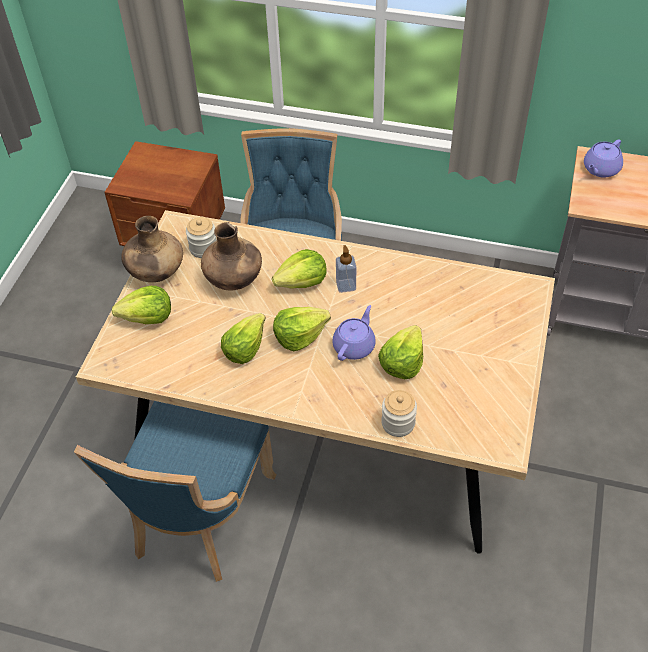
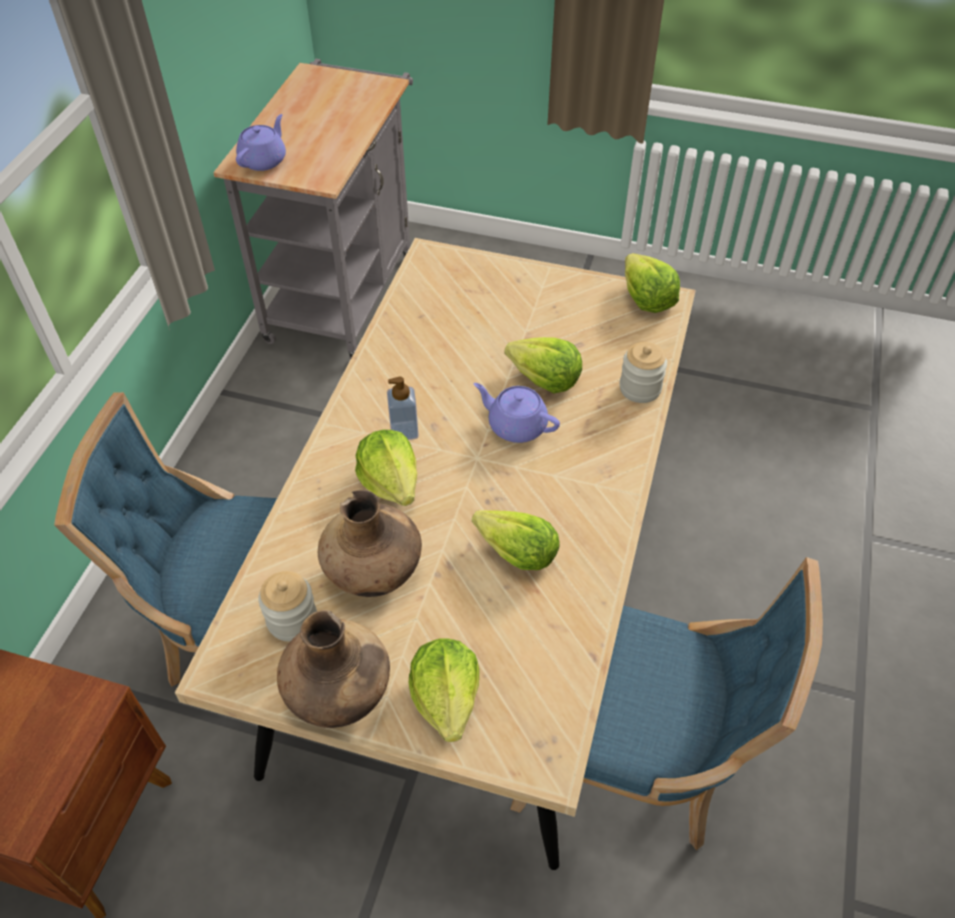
camera: 90 degrees left, 0 degrees up
(299, 336) = (496, 485): lettuce -> lettuce (646, 299)
(600, 169) = (264, 160): purple teapot -> purple teapot turned 105 degrees counterclockwise

